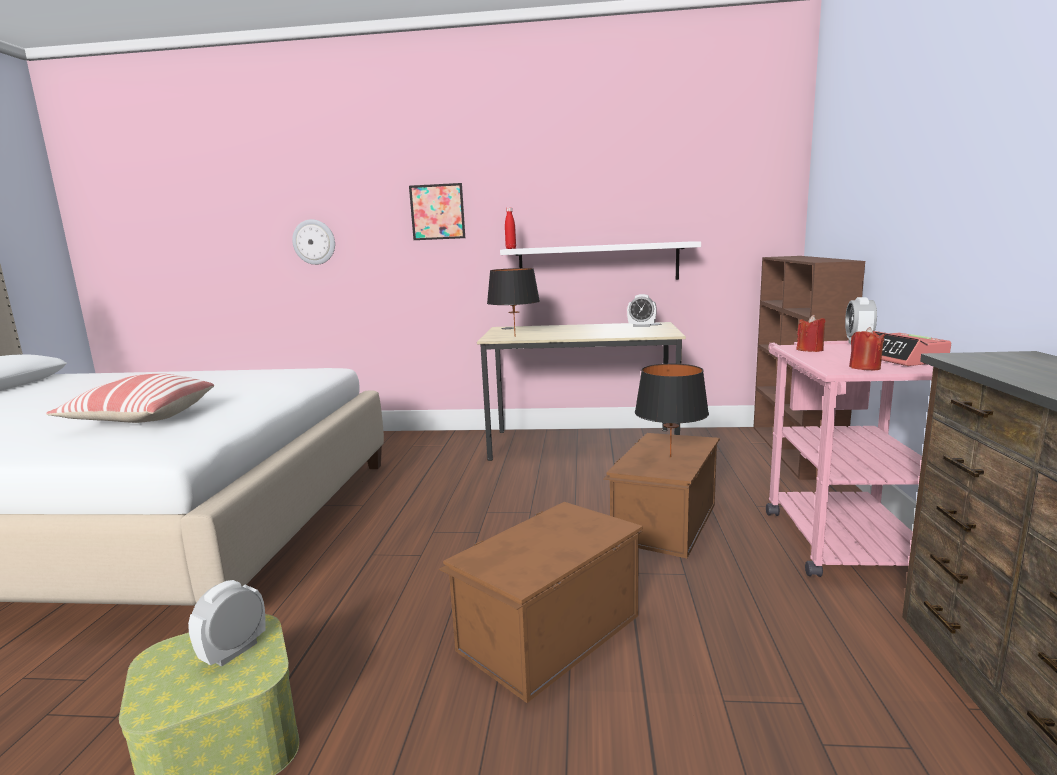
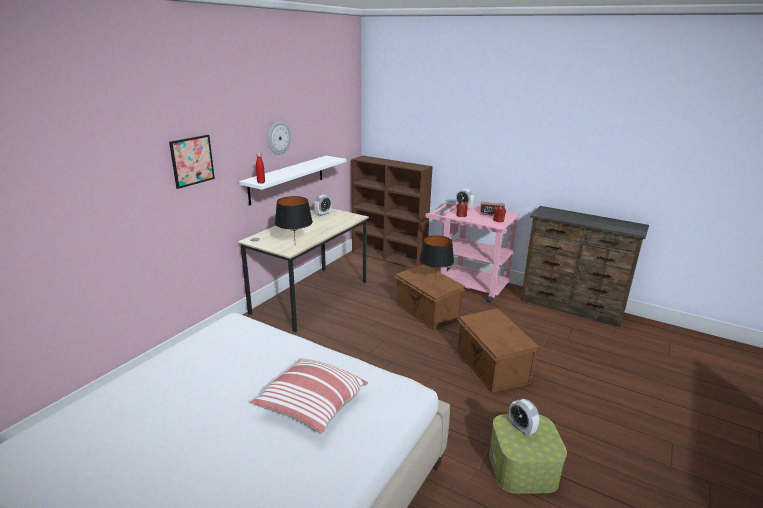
camera: 65 degrees left, 10 degrees up
(314, 242) = (83, 211): wall clock -> wall clock (278, 138)

